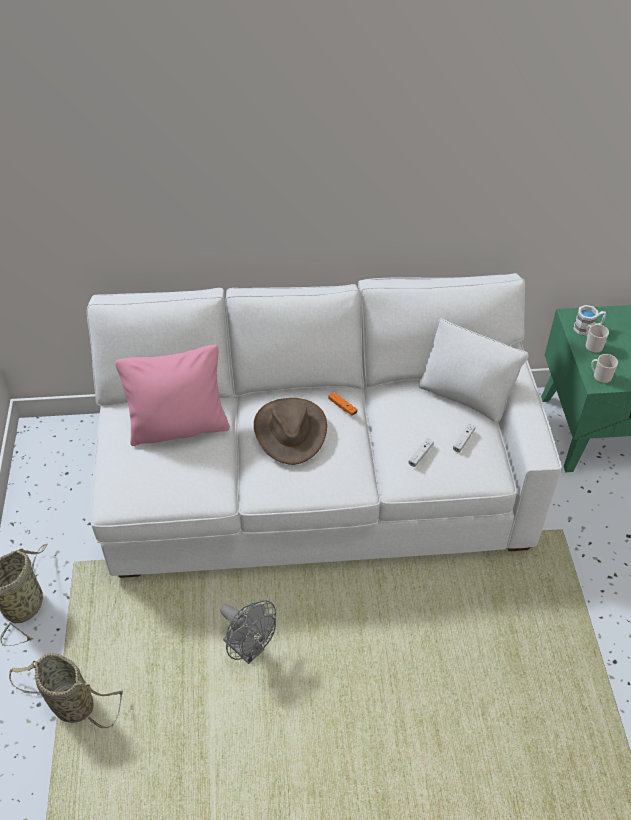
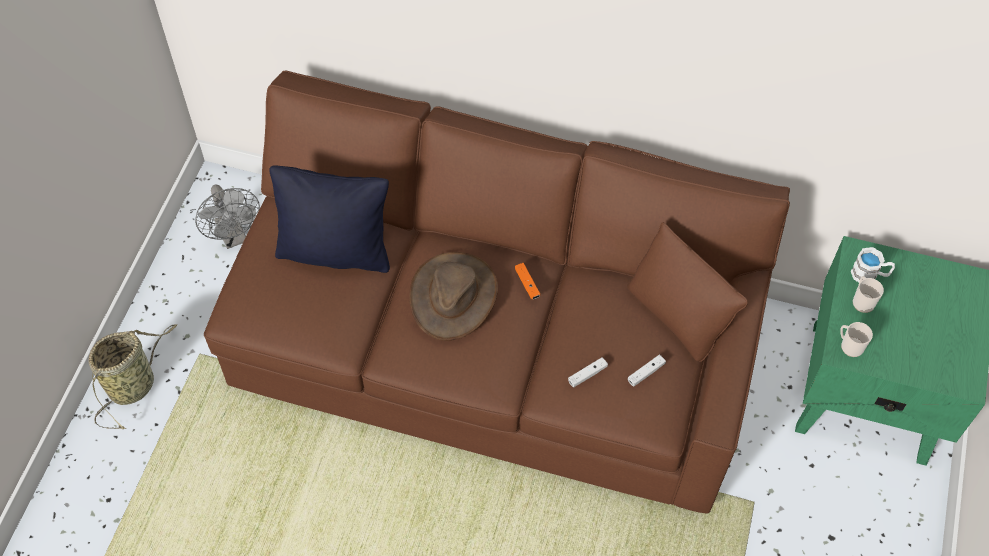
camera: 20 degrees right, 10 degrees up
(69, 704) = (138, 510): basket -> none
(179, 427) = (335, 251): pink pillow -> black pillow
(249, 649) = (340, 518): grey fan -> grey fan (234, 236)
(315, 483) = (494, 347): white sofa -> brown sofa

